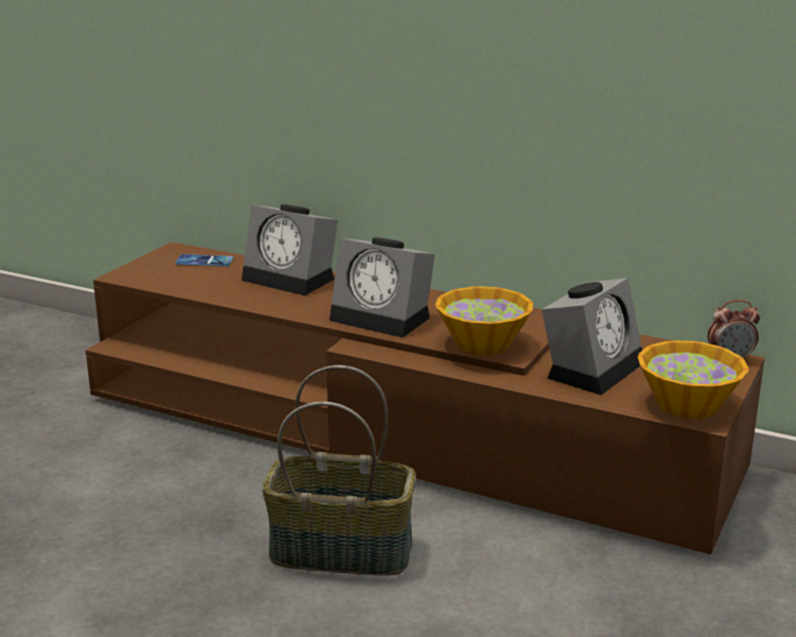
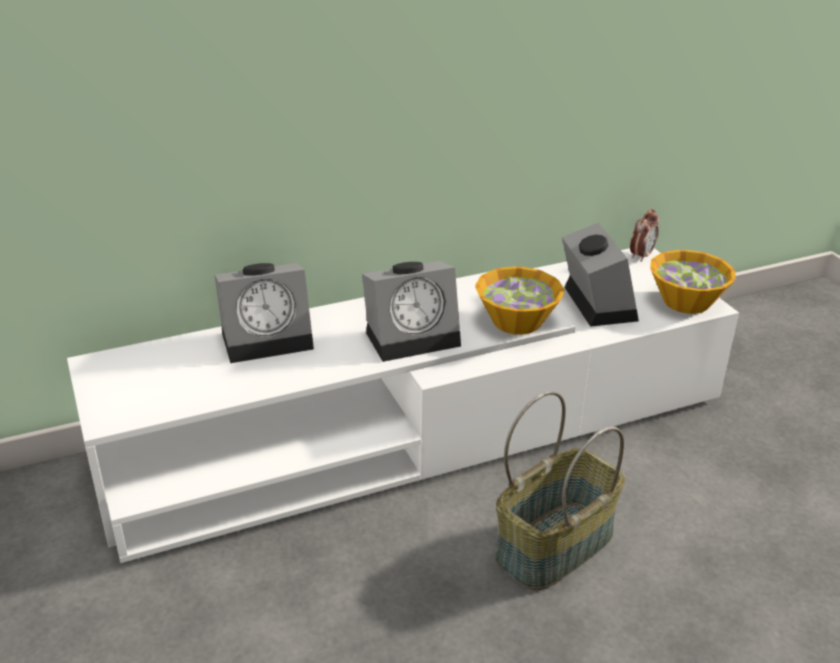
camera: 50 degrees left, 10 degrees up
(204, 261) = (152, 361): phone -> none
(398, 432) = (418, 429): brown tv stand -> white tv stand

